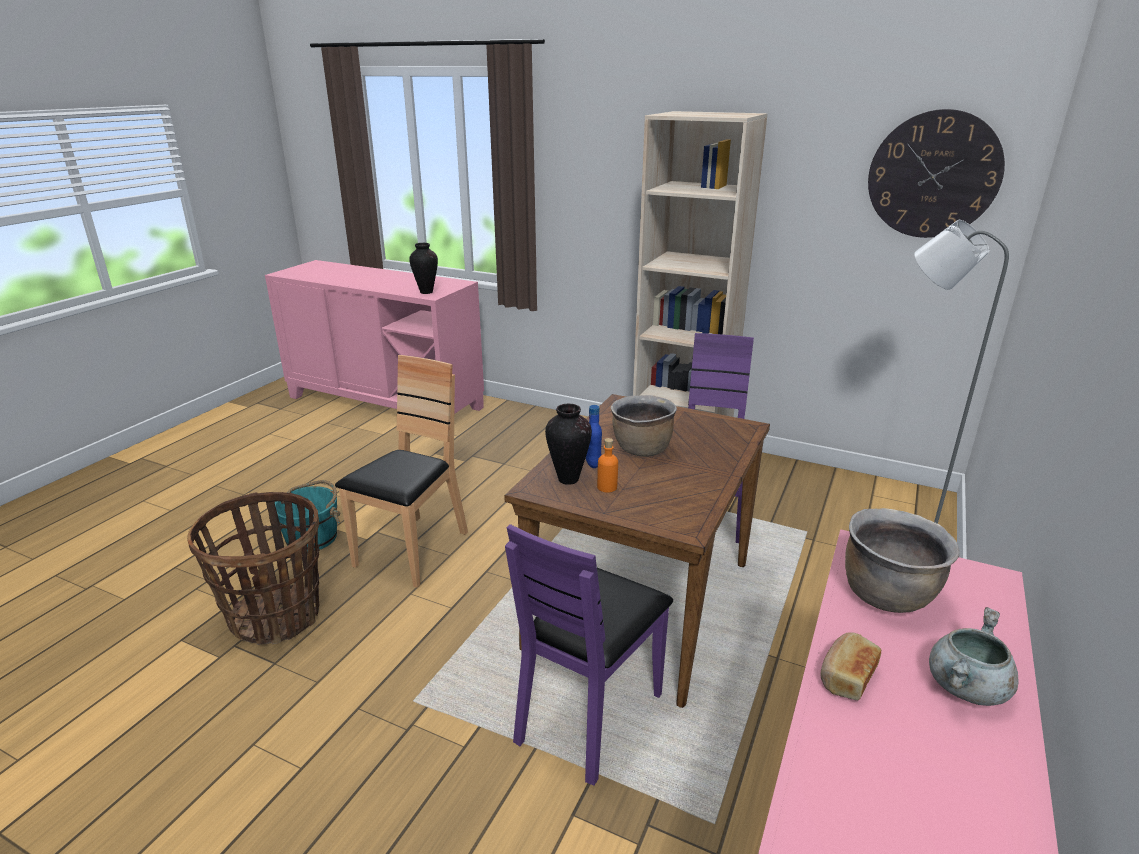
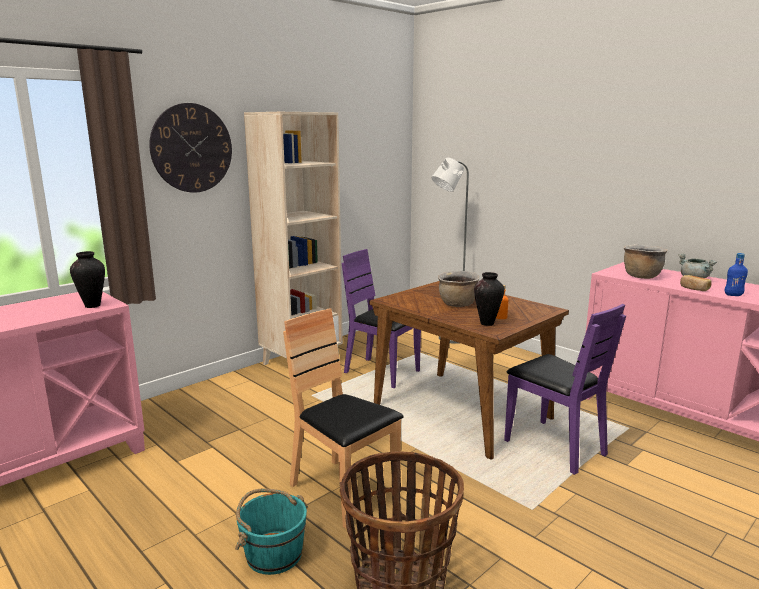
camera: 70 degrees left, 10 degrees down
(593, 463) = (469, 316): blue bottle -> blue bottle (733, 295)
(933, 175) = (376, 144): wall clock -> wall clock (192, 148)

